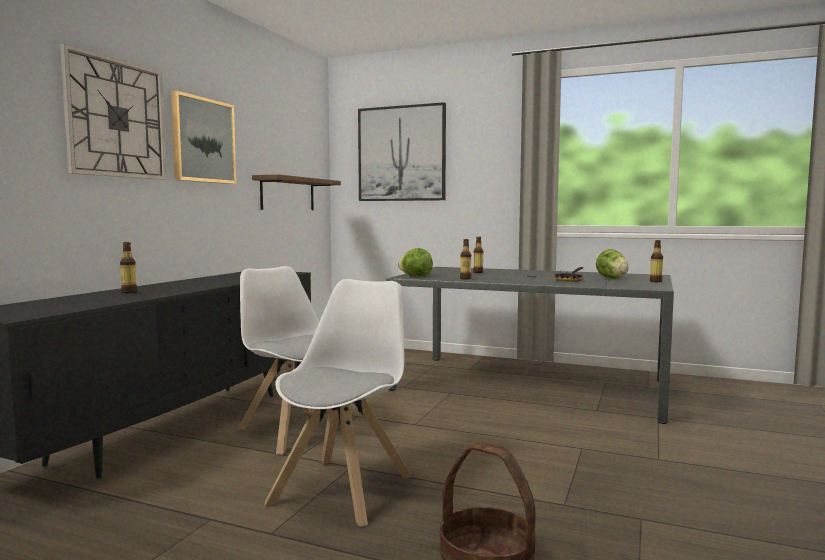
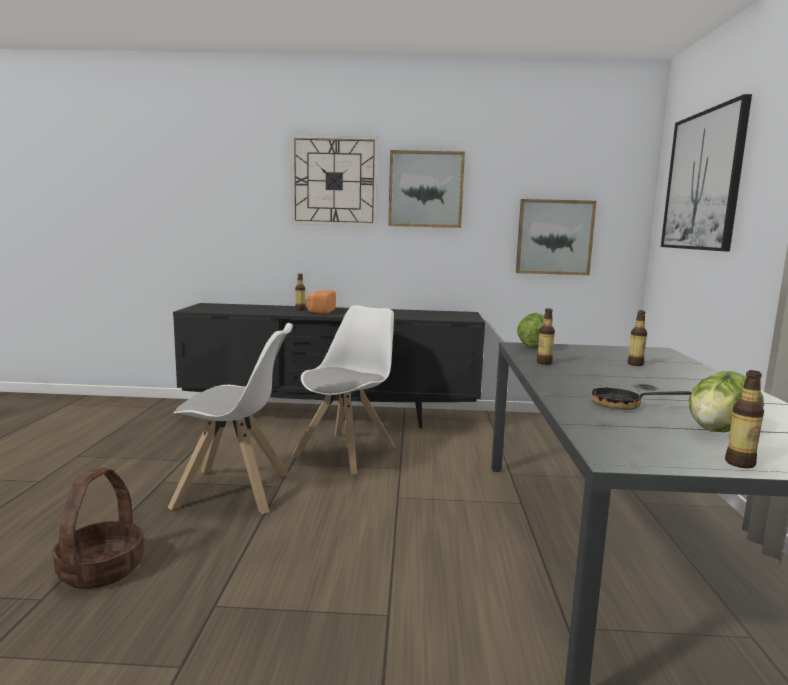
camera: 70 degrees right, 5 degrees up
(162, 289) = (320, 311): none -> bread
(288, 194) = (554, 237): shelf -> picture

